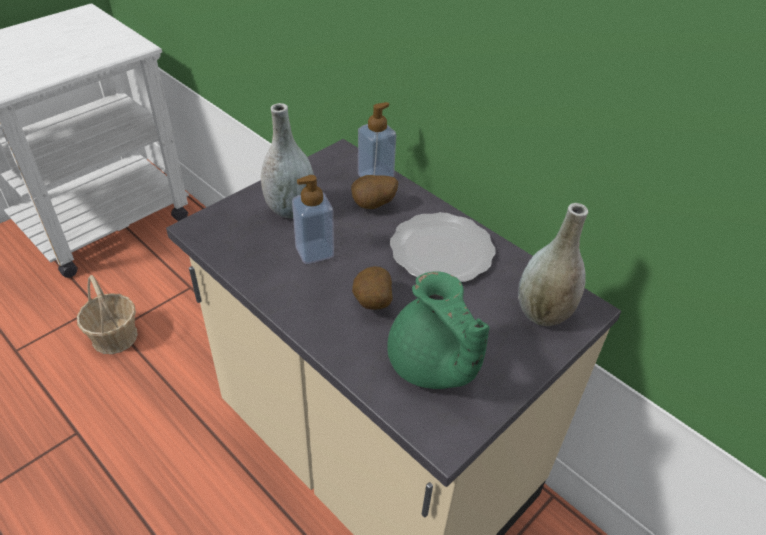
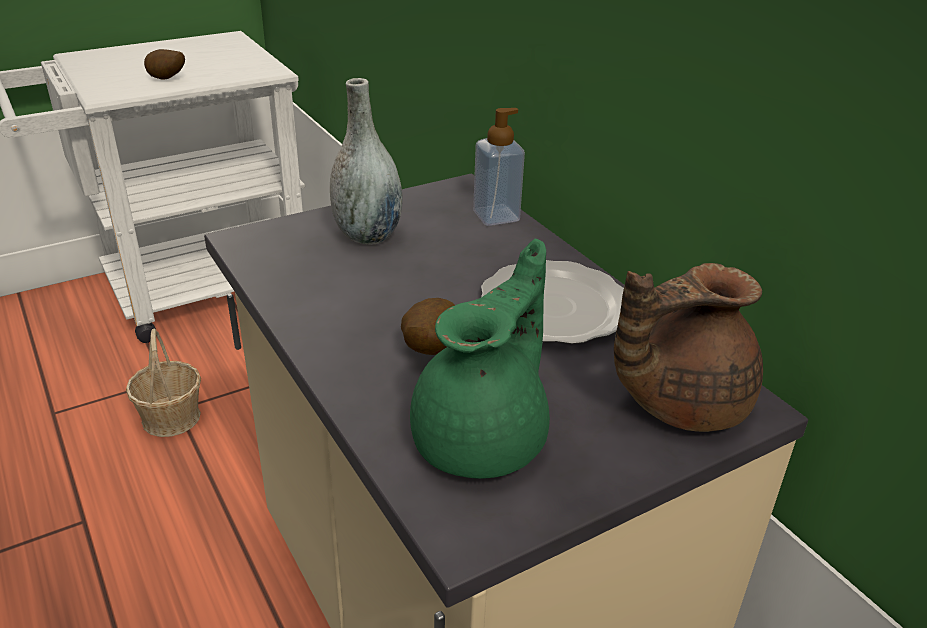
camera: 15 degrees right, 10 degrees down
(314, 252) = (378, 283): soap dispenser -> none
(373, 206) = (480, 246): potato -> potato (166, 79)
(432, 365) = (484, 438): green teapot -> green teapot turned 135 degrees counterclockwise
(543, 313) = (679, 402): grey vase -> brown teapot

